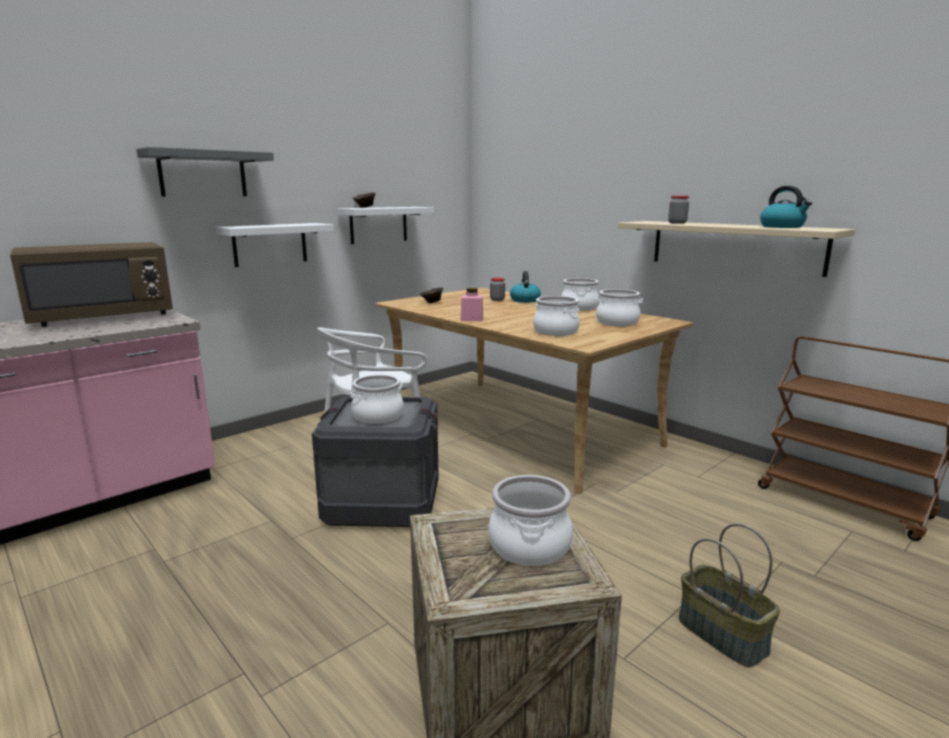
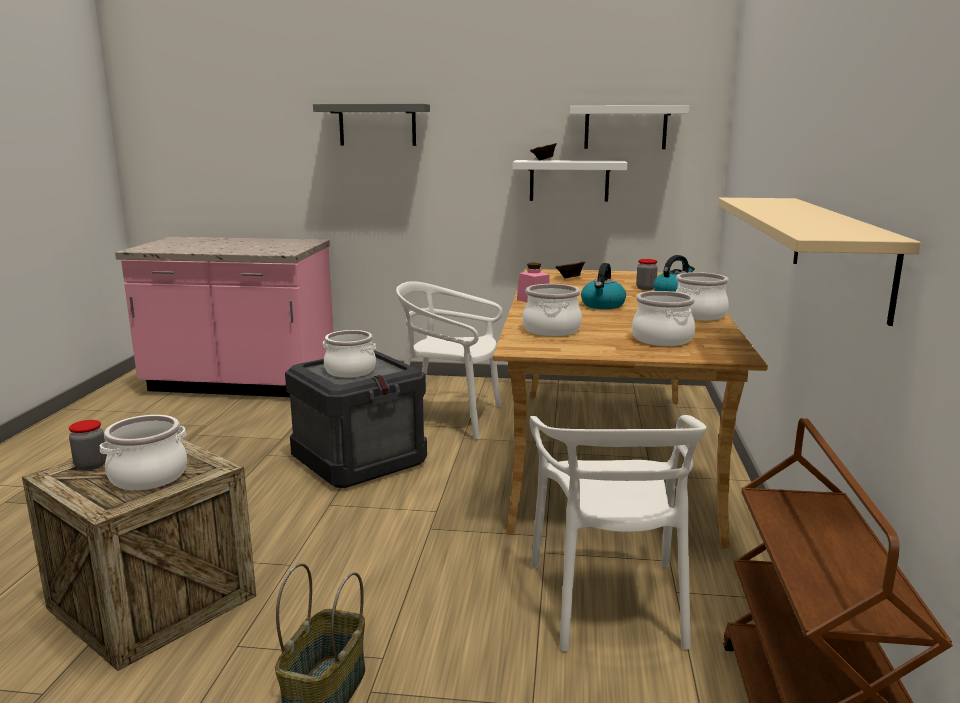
camera: 50 degrees right, 0 degrees up
(103, 317) = (266, 243): brown microwave -> none
(270, 244) = (436, 194): white shelf -> white shelf (625, 127)
(677, 223) = (767, 205): jar -> jar (91, 465)
(692, 496) = (610, 602): none -> white chair
(782, 227) = (830, 225): kettle -> kettle (603, 305)

